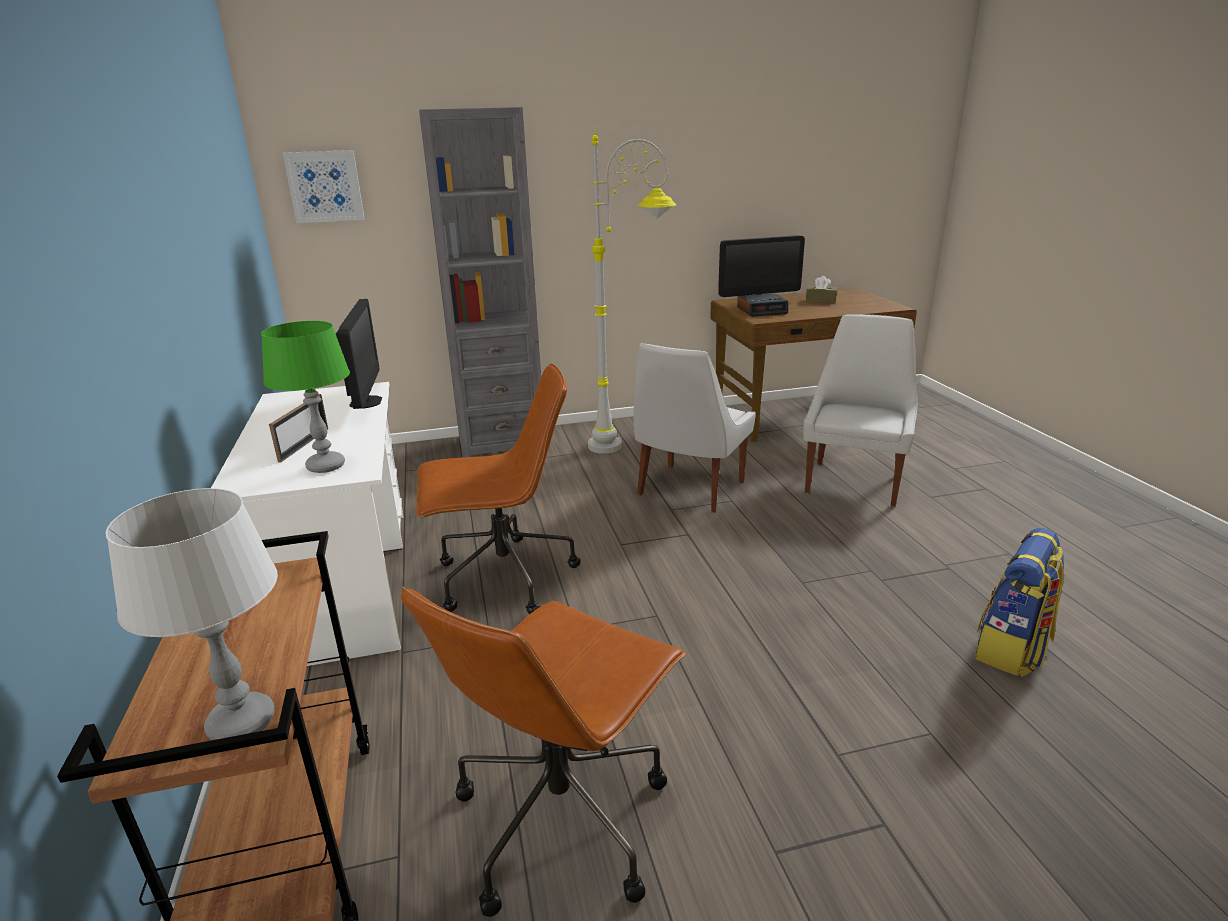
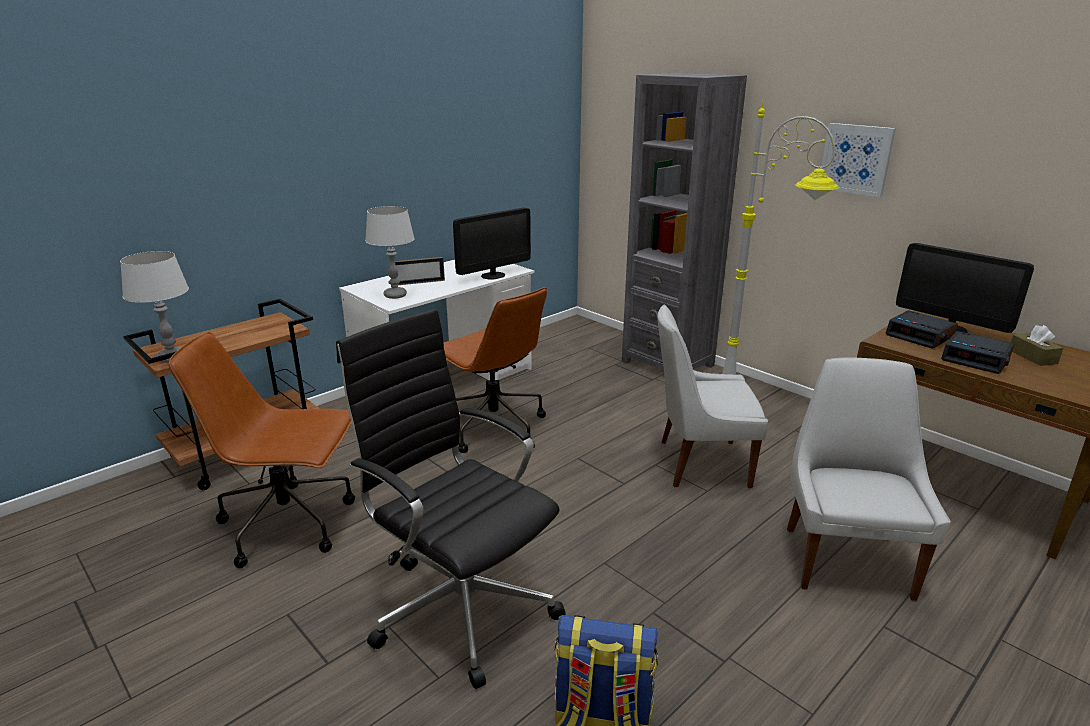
camera: 60 degrees right, 0 degrees up
(325, 186) = (614, 124): picture -> picture (856, 159)
(326, 466) = (395, 295): green table lamp -> grey table lamp
(813, 310) = (976, 359): none -> alarm clock
(824, 688) = (461, 604): none -> black office chair
(854, 481) = (845, 559): white chair -> white chair turned 75 degrees counterclockwise

